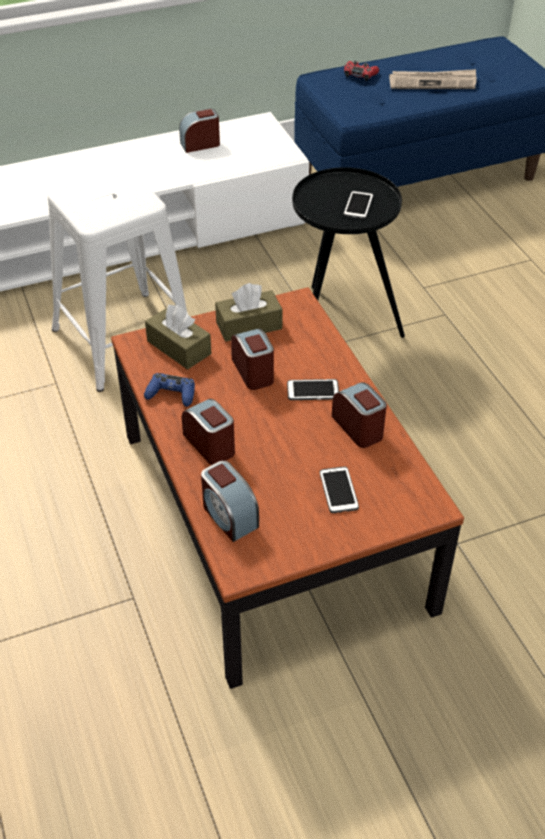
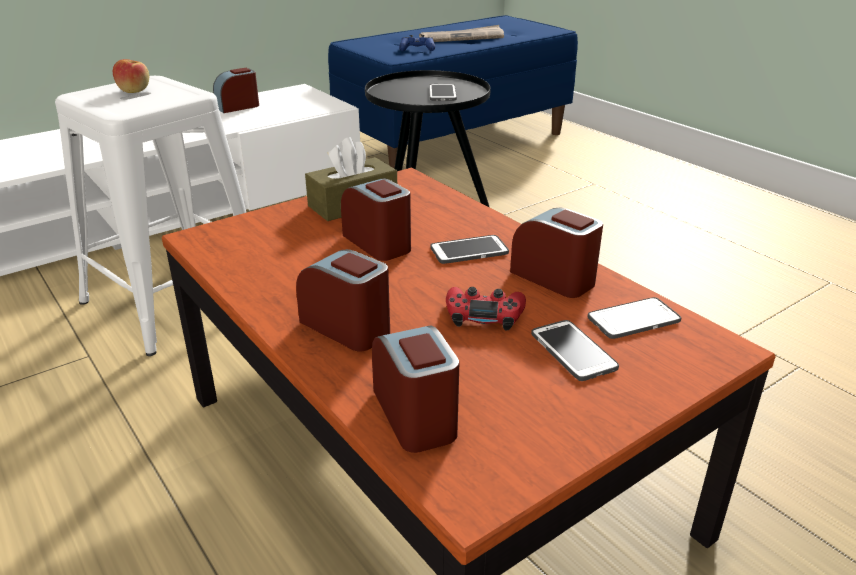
camera: 15 degrees left, 15 degrees down
(105, 190) = (134, 90): none -> apple
(171, 394) = (267, 280): blue game controller -> blue game controller (417, 49)
(179, 347) = (264, 234): brown tissue box -> none
(229, 516) = (416, 414): alarm clock -> alarm clock turned 150 degrees counterclockwise
(360, 74) = (390, 38): red game controller -> red game controller (484, 315)
(390, 473) = (633, 319): none -> phone

